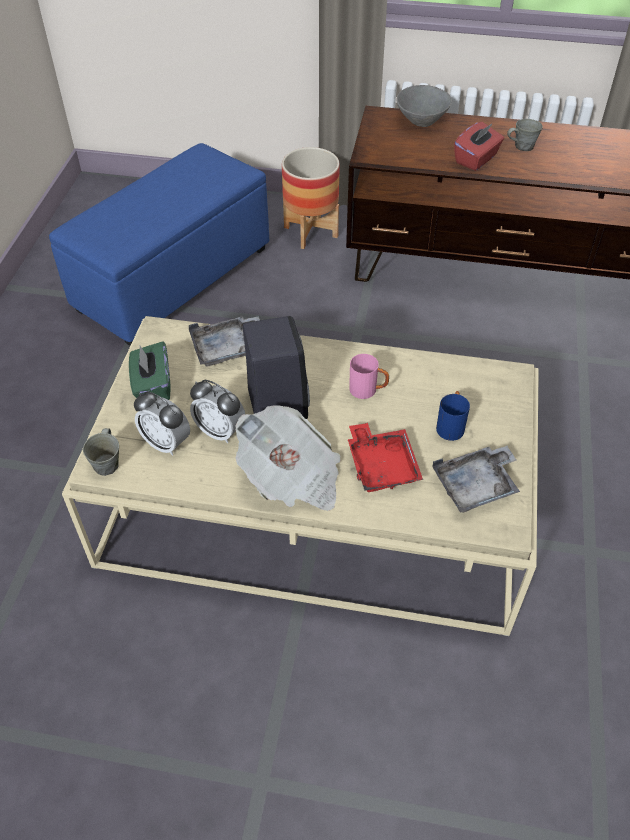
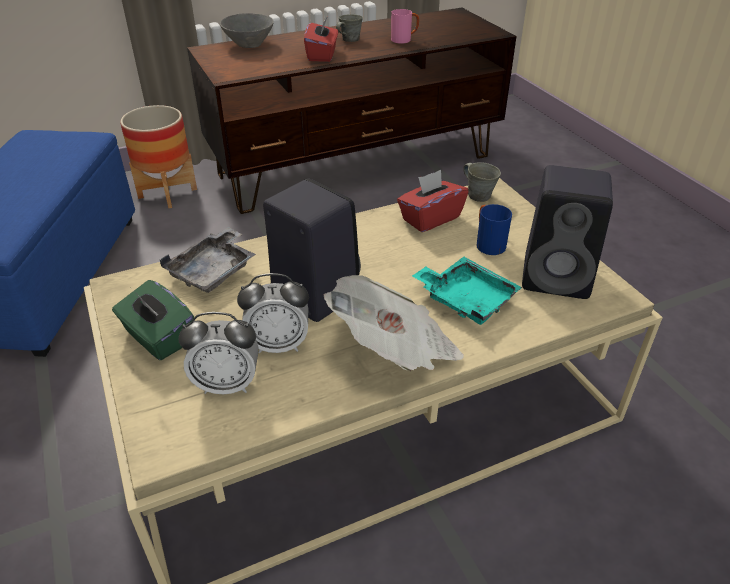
camera: 35 degrees left, 10 degrees down
(107, 464) = (171, 441): grey mug -> grey mug (478, 195)
(368, 390) = (389, 248): pink mug -> pink mug (404, 40)
(381, 465) = (466, 299): red tray -> turquoise tray
(428, 378) = (430, 218): none -> red tissue box
(476, 486) = (558, 277): grey tray -> black speaker

